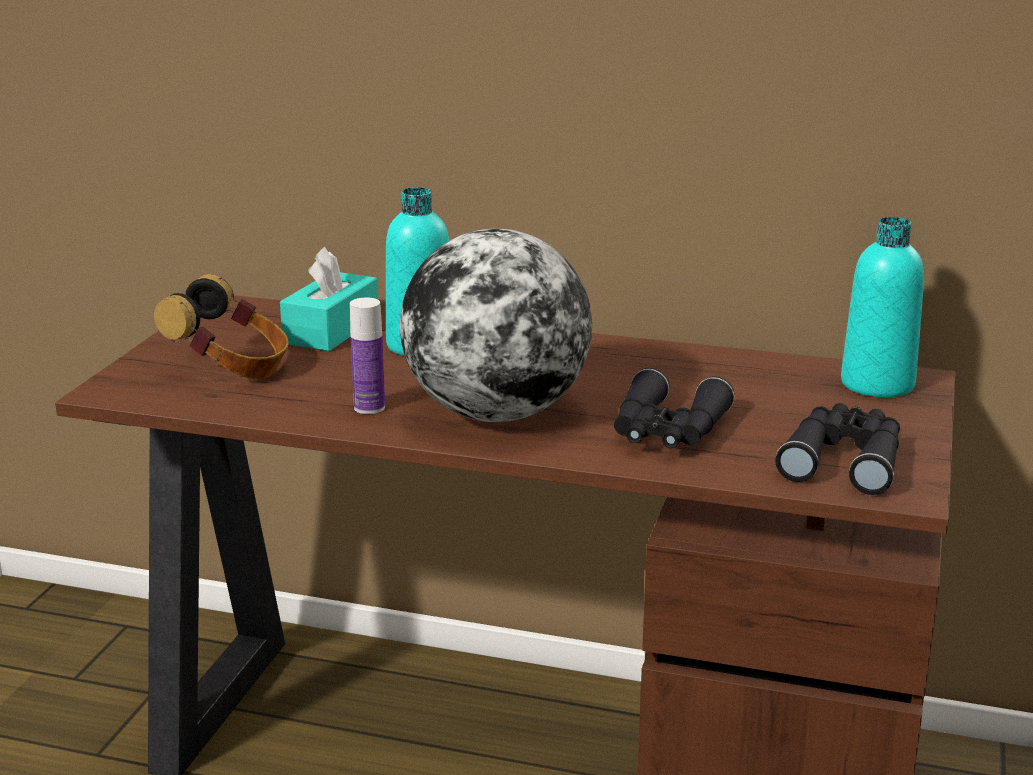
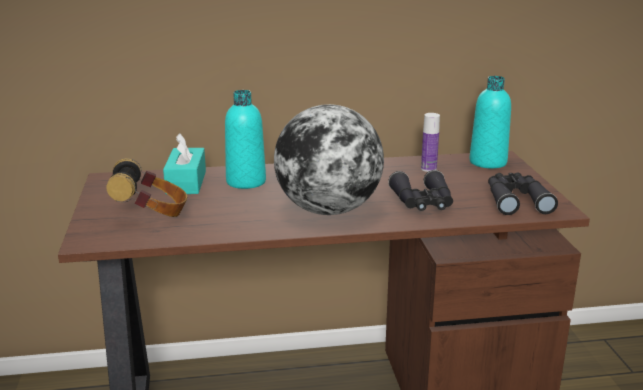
camera: 25 degrees left, 0 degrees up
(369, 408) = (257, 220): bottle -> bottle (428, 169)

